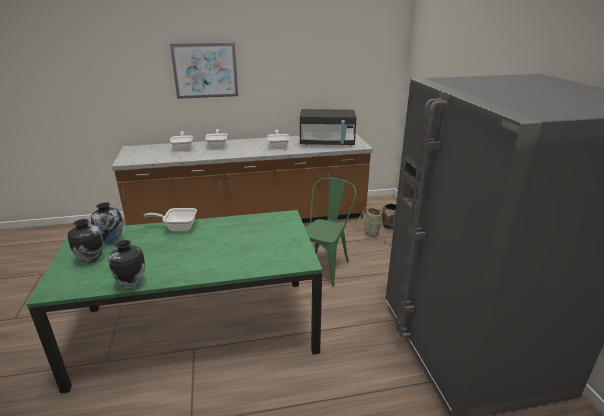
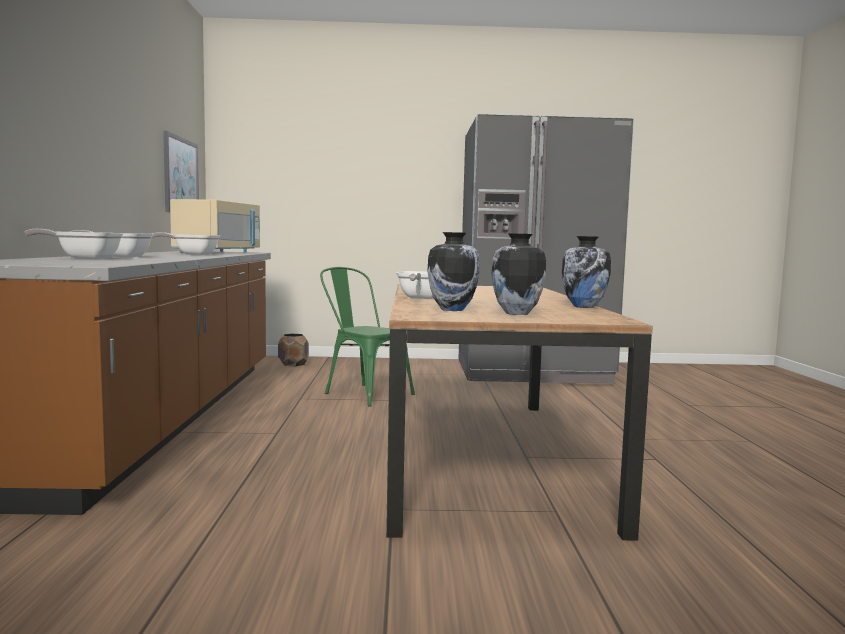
camera: 80 degrees left, 20 degrees down
(199, 328) = (482, 454): green dining table -> brown dining table
(205, 70) = (57, 96): picture -> picture (180, 176)
(327, 143) = (218, 252): black microwave -> beige microwave
(372, 235) = (309, 371): basket -> none

